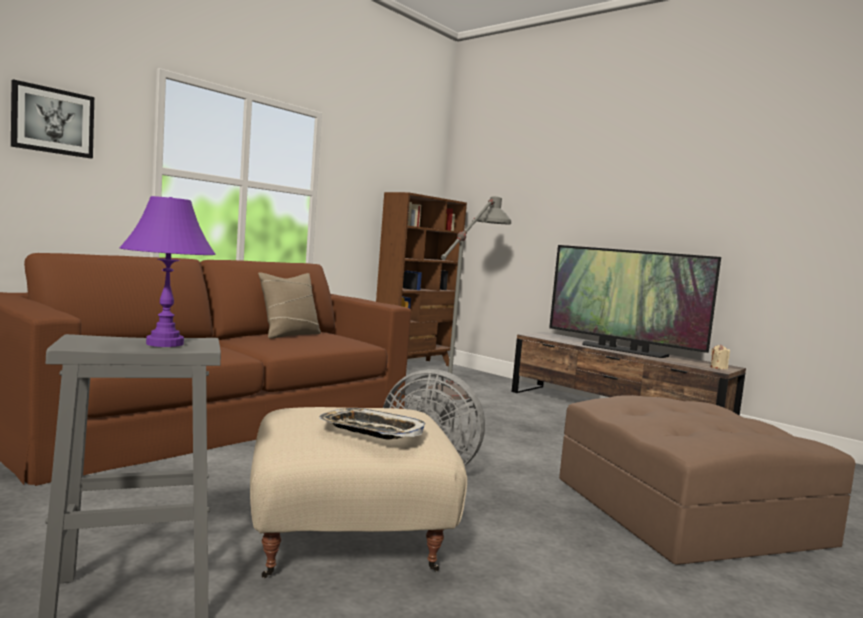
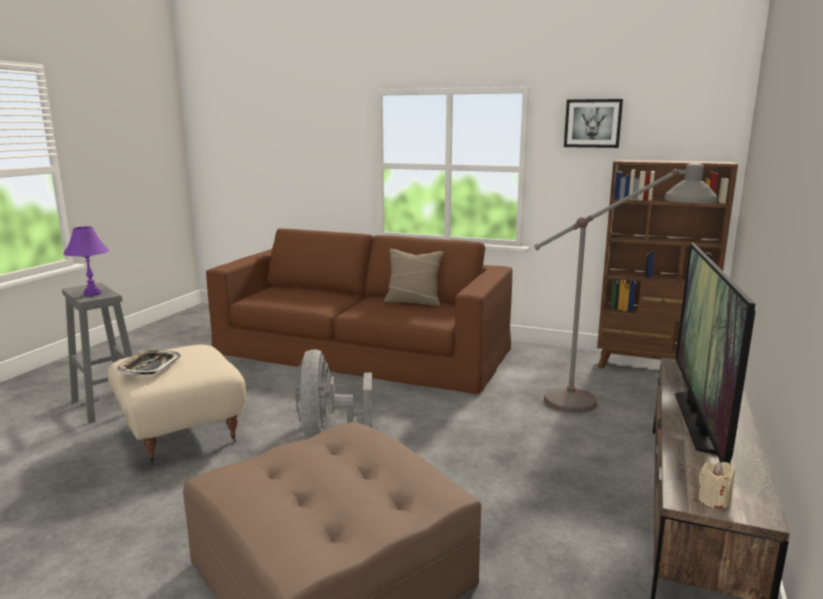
camera: 70 degrees right, 10 degrees up
(53, 121) = (318, 142): picture -> picture (592, 123)

